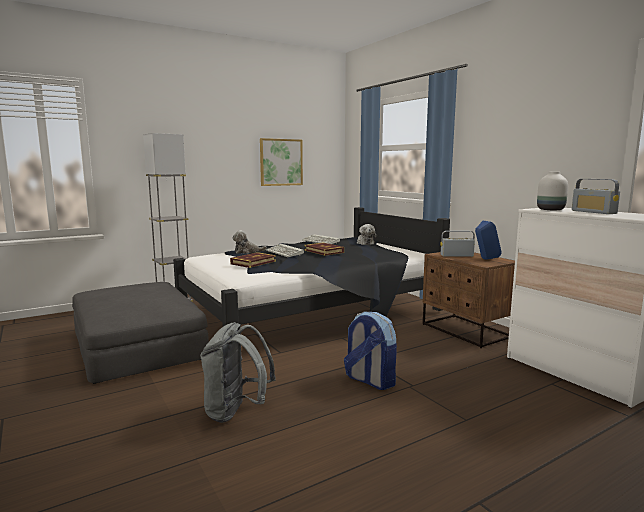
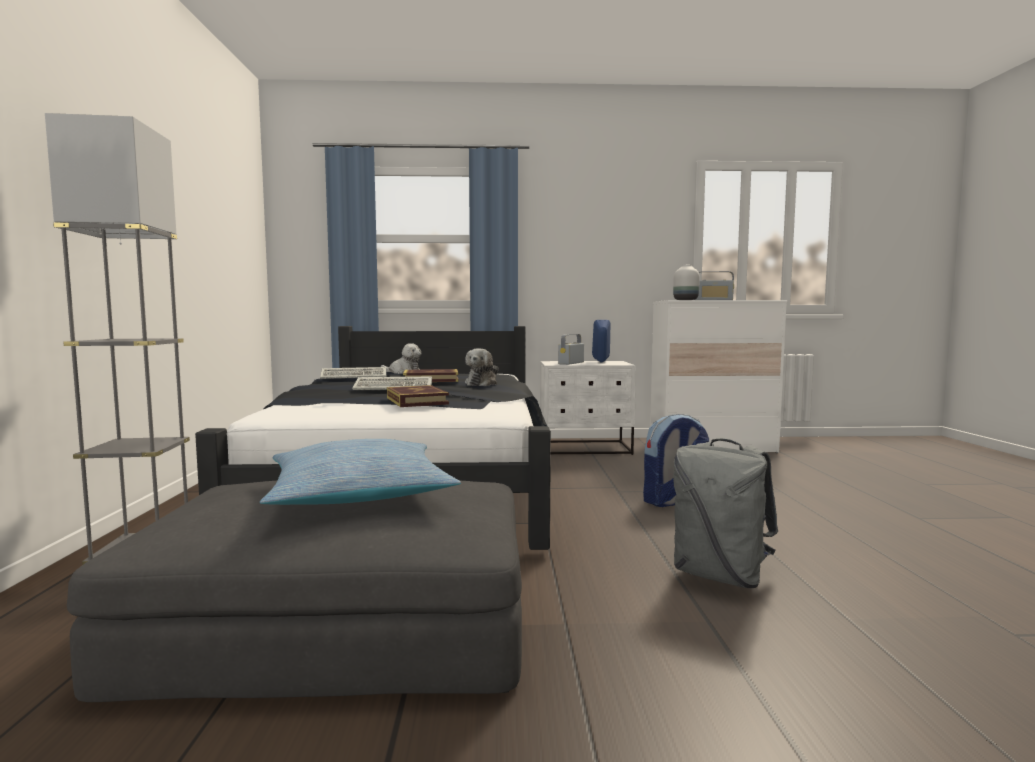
camera: 60 degrees left, 5 degrees down
(140, 296) = (358, 493): none -> pillow
(247, 252) = (319, 397): plush toy -> plush toy (482, 383)
(281, 162) = (210, 243): picture -> none
(466, 331) = (585, 449): brown nightstand -> white nightstand

